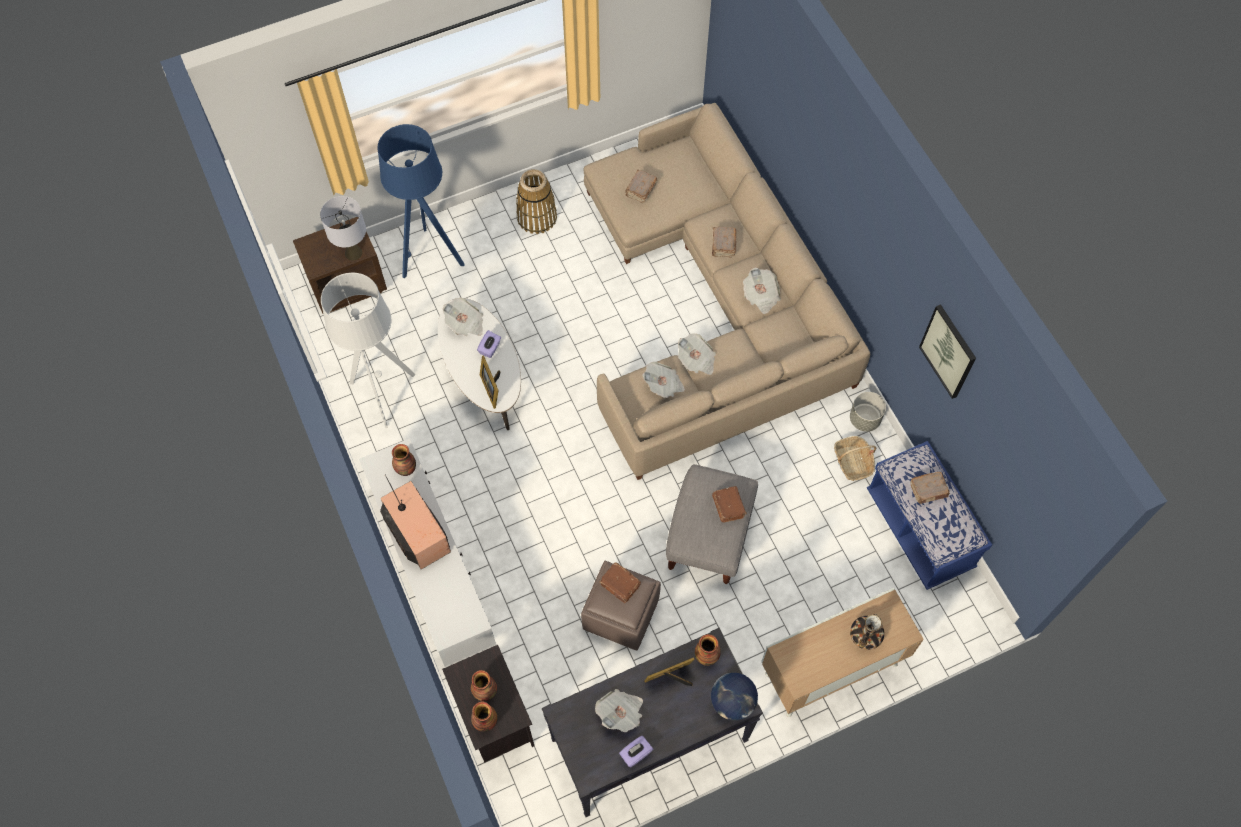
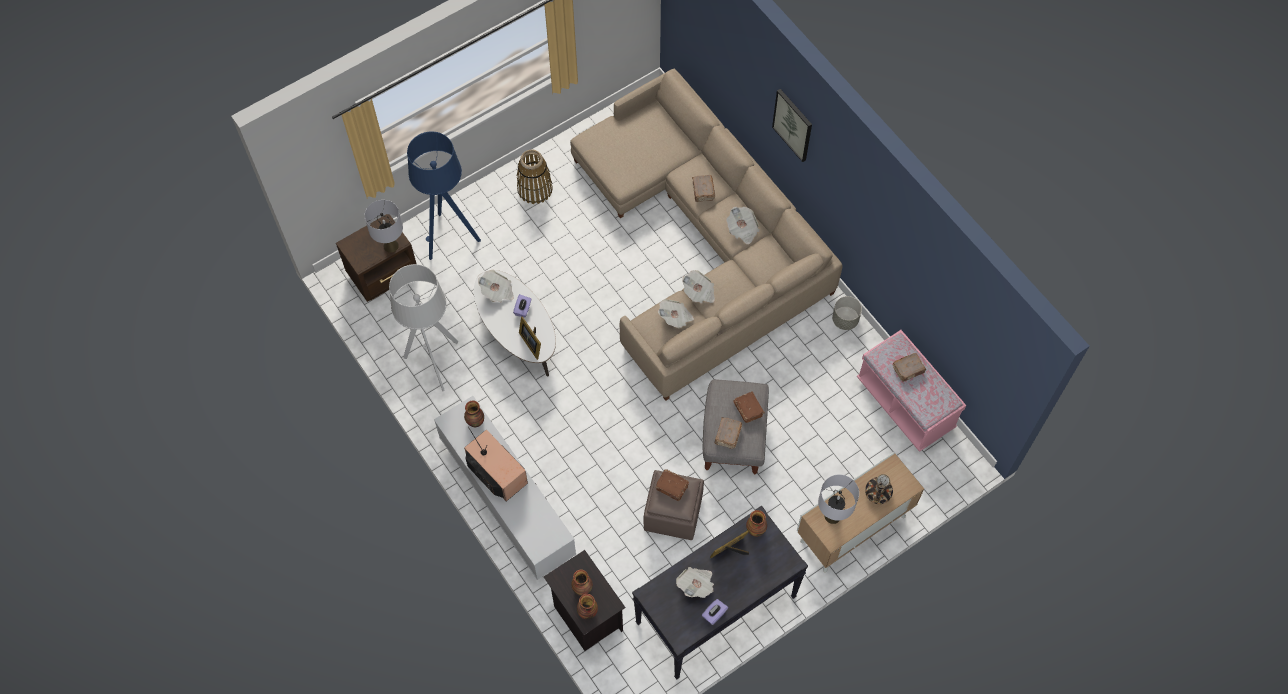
camera: 10 degrees left, 0 degrees up
(640, 190) = (624, 153): brown book -> brown book (727, 435)
(732, 702) = (783, 561): globe -> none
(805, 654) = (832, 516): none -> grey table lamp
(853, 462) = (841, 357): basket -> none
(919, 529) = (905, 404): blue bench -> pink bench
(949, 351) = (908, 255): picture -> picture (793, 124)

